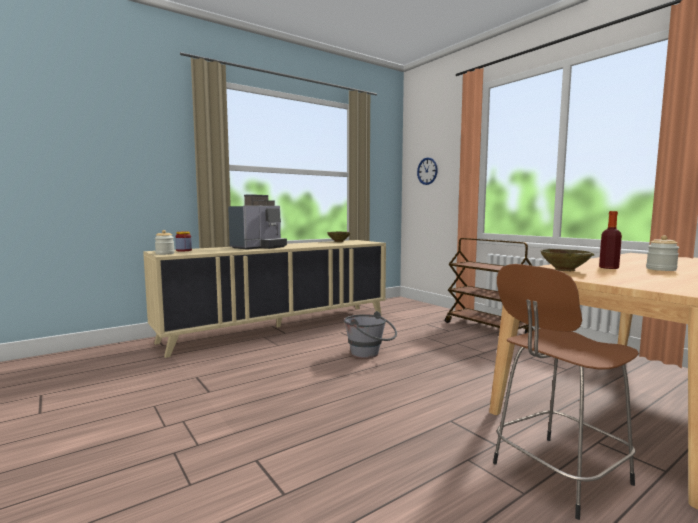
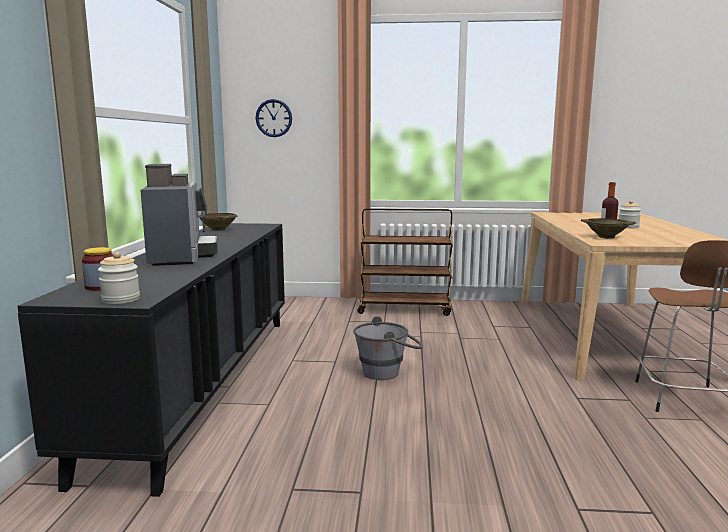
camera: 50 degrees left, 5 degrees up
(280, 328) = (202, 383): beige cabinet -> black cabinet

